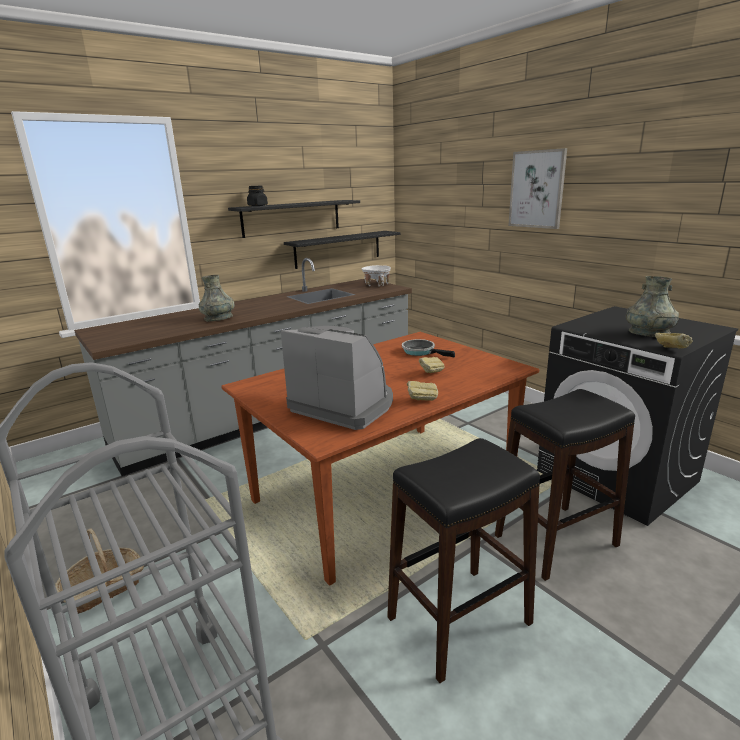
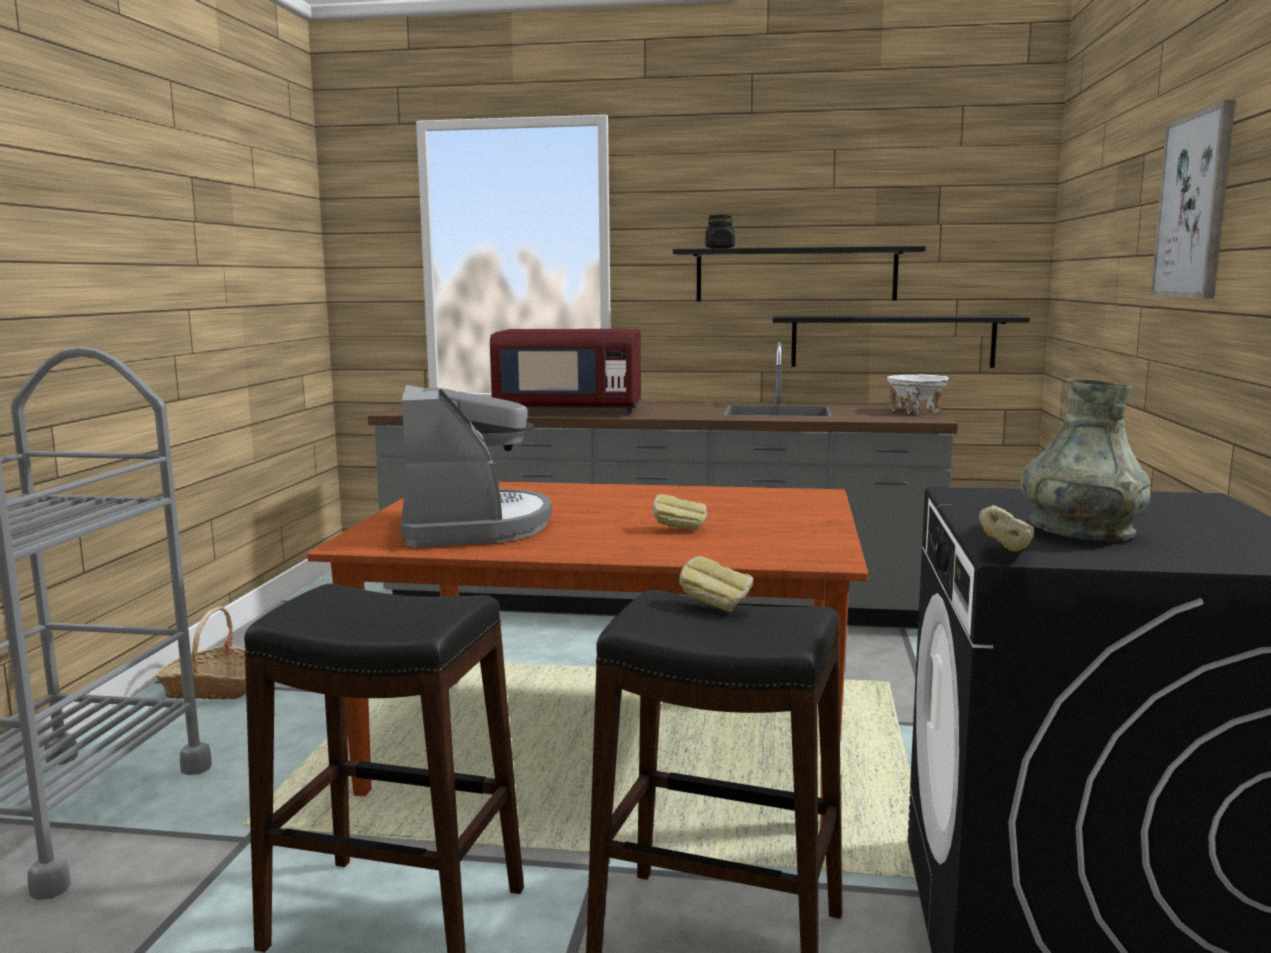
camera: 45 degrees right, 10 degrees down
(218, 318) = (569, 411): grey vase -> red microwave
(421, 352) = (753, 508): frying pan -> none
(422, 400) = (565, 548): bread -> bread (715, 606)

